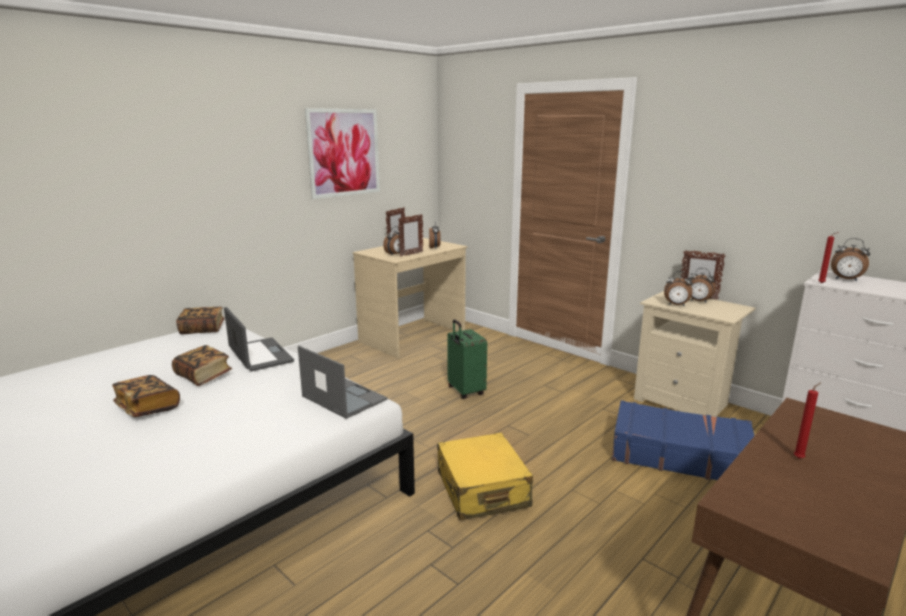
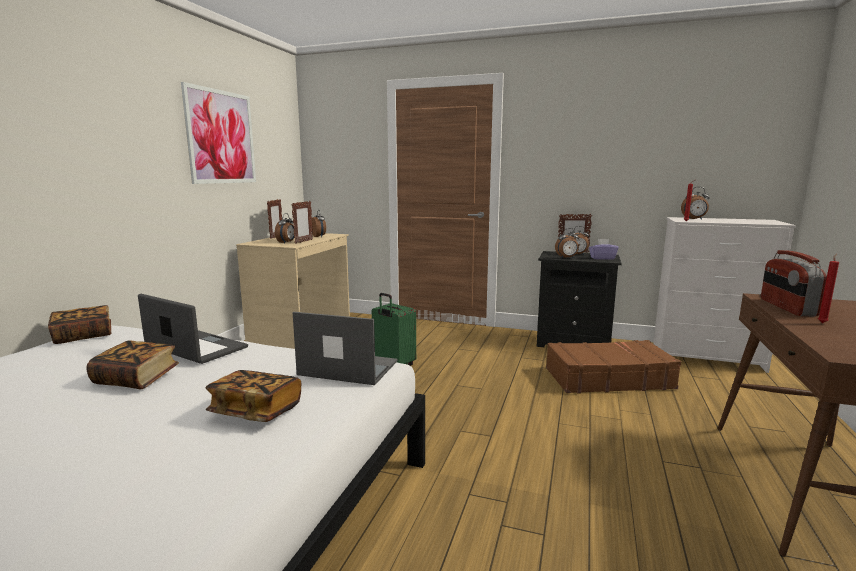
camera: 25 degrees left, 5 degrees down
(148, 407) = (83, 426): book -> book (256, 411)
(482, 489) = (485, 443): yellow suitcase -> none
(679, 455) = (607, 378): blue suitcase -> brown suitcase
(684, 403) = (573, 342): beige nightstand -> black nightstand
(721, 311) = (602, 258): none -> purple tissue box
(799, 428) = (786, 307): none -> radio

